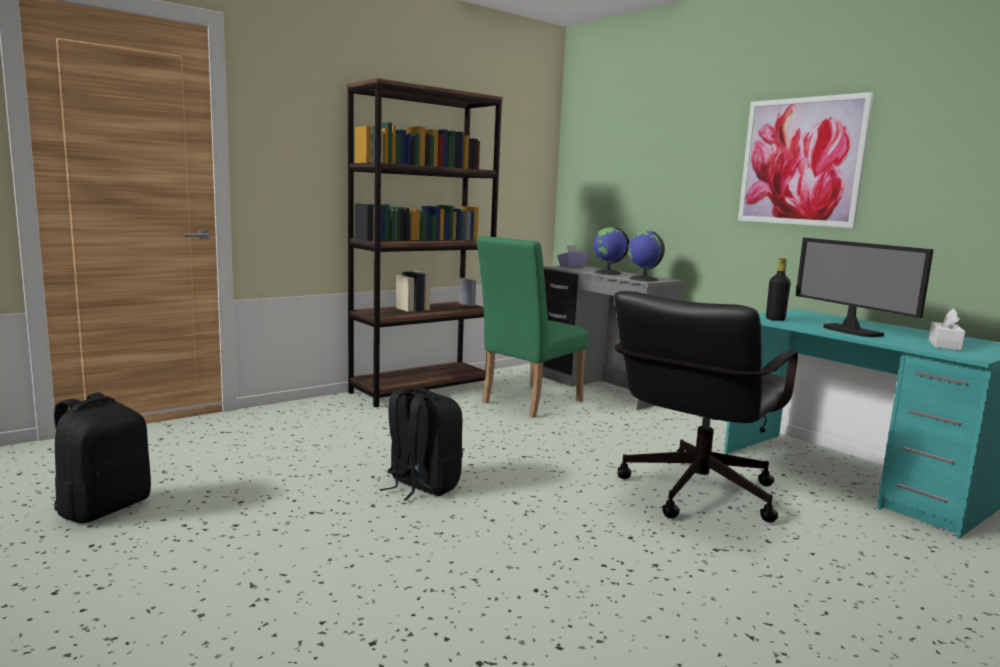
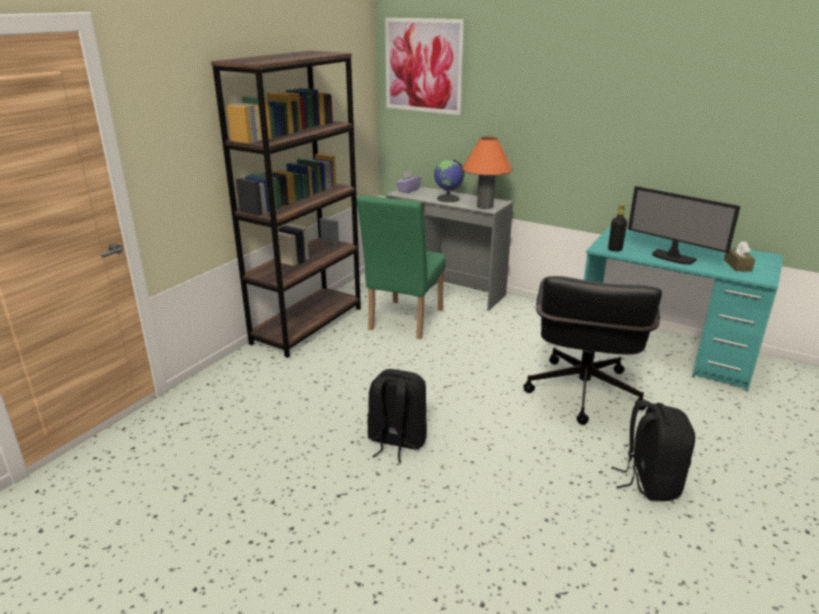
camera: 20 degrees left, 15 degrees up
(104, 507) = (164, 545): black backpack -> black backpack (649, 482)
(643, 279) = (485, 206): globe -> orange table lamp
(801, 161) = (614, 109): picture -> picture (423, 66)
(944, 345) = (737, 265): white tissue box -> brown tissue box

